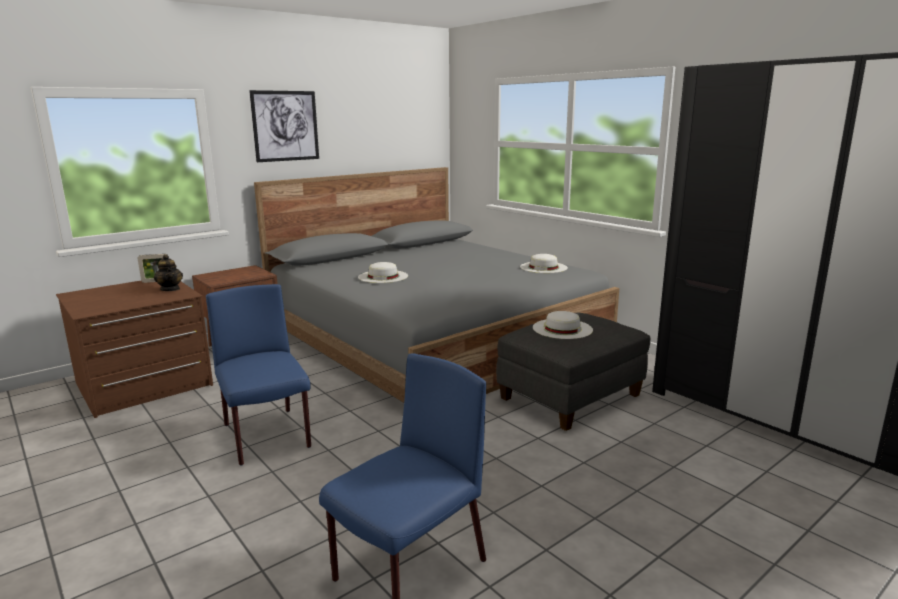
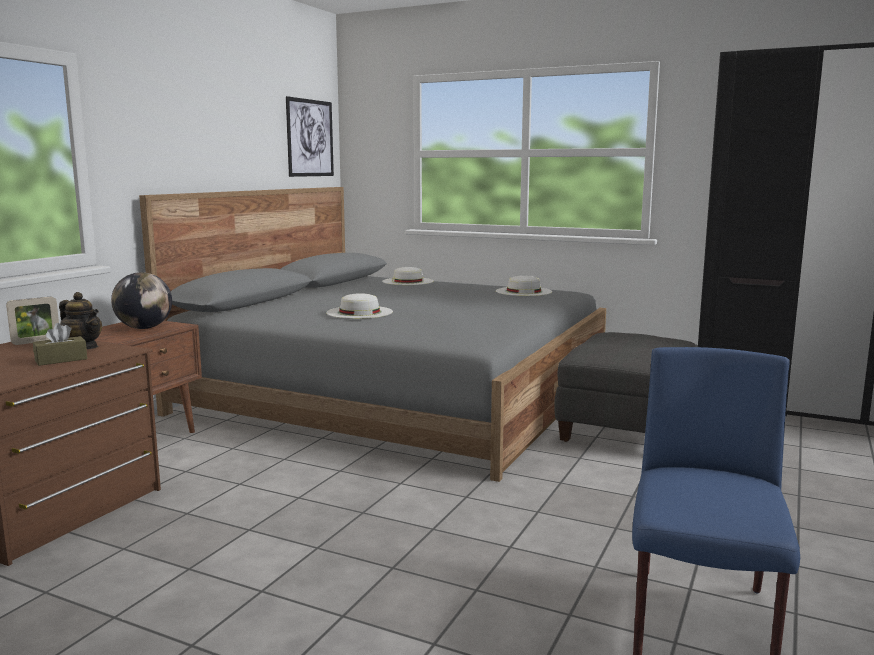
camera: 25 degrees left, 5 degrees down
(145, 297) = (61, 360): none -> brown tissue box
(242, 274) = (144, 328): none -> globe
(267, 436) = (330, 532): blue chair -> none
(285, 126) = (174, 118): picture -> picture (310, 138)
(562, 328) = (621, 345): white hat -> white hat (408, 281)

